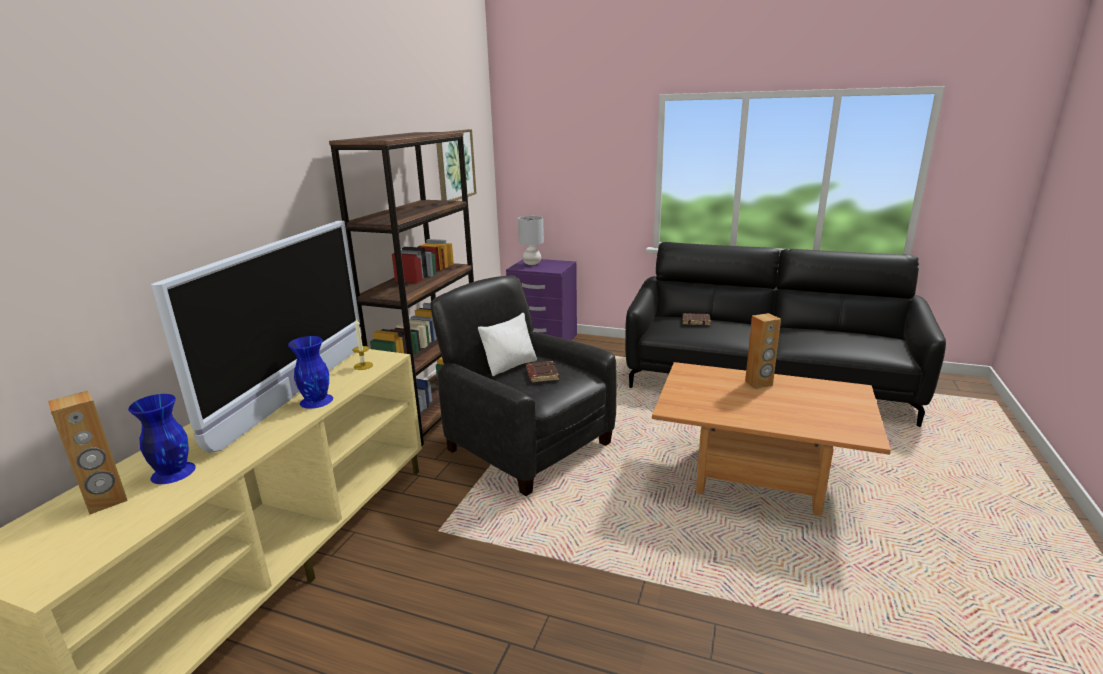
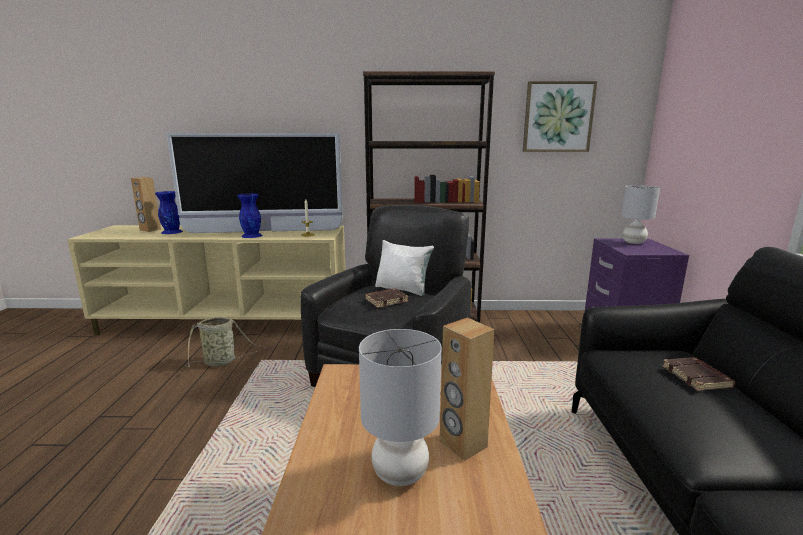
camera: 70 degrees right, 5 degrees down
(415, 566) = (222, 362): none -> basket
(782, 402) = (399, 473): none -> grey table lamp

